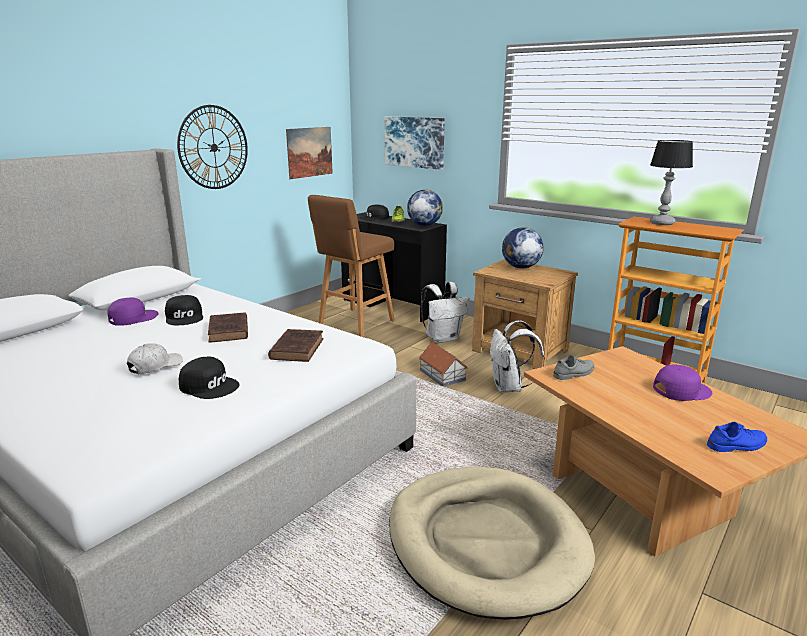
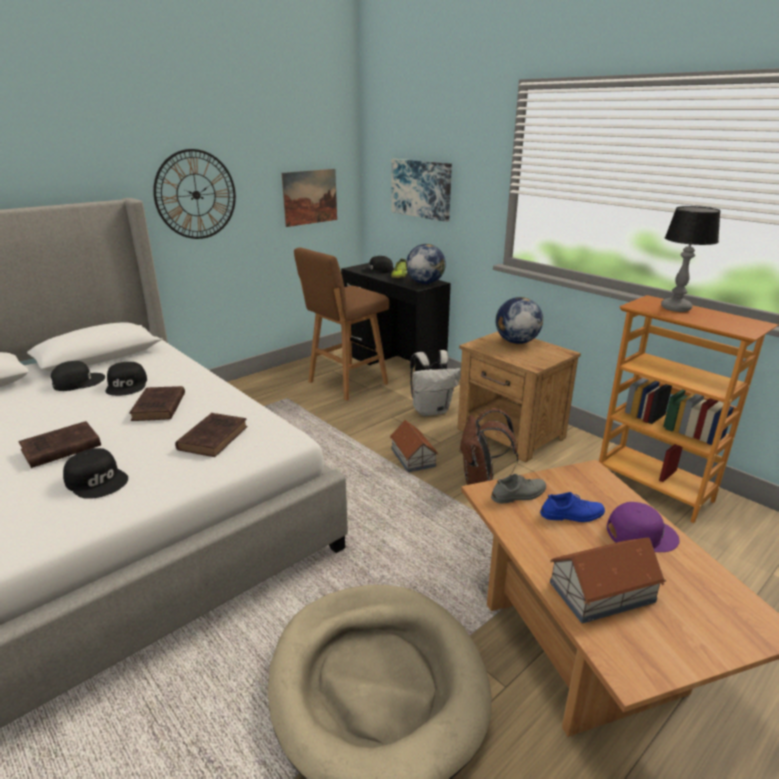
camera: 10 degrees right, 5 degrees up
(133, 317) = (78, 382): purple cap -> black cap
(155, 366) = (59, 449): white cap -> brown book
(509, 388) = (481, 481): white backpack -> brown backpack
(669, 427) = (600, 591): none -> toy house
(737, 445) = (677, 631): blue shoe -> blue shoe (572, 514)

